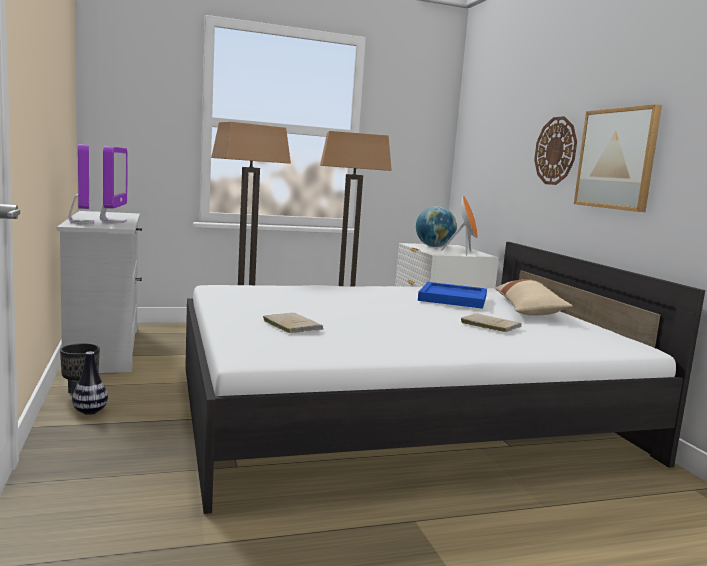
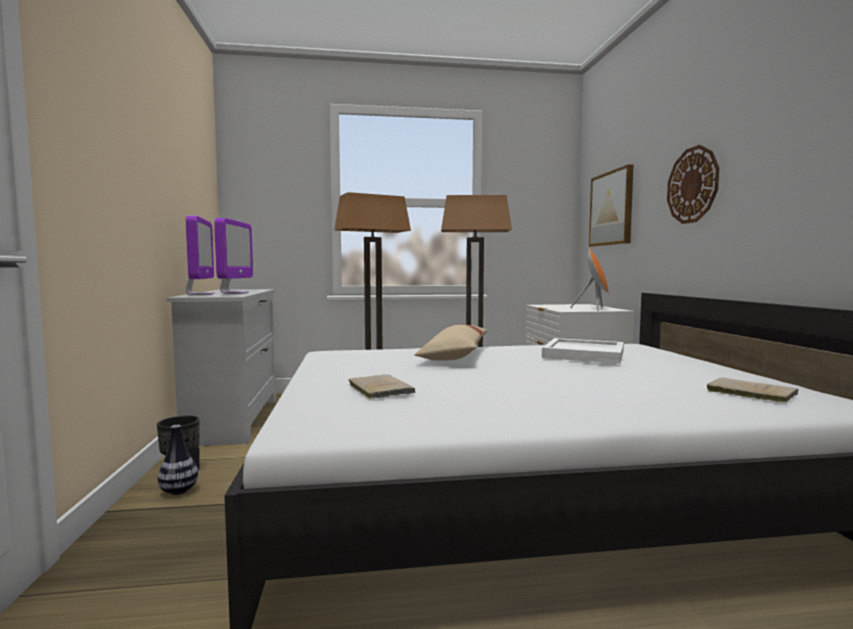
camera: 10 degrees right, 5 degrees down
(434, 246) = (563, 306): globe -> none
(453, 298) = (584, 354): blue tray -> white tray
(488, 325) = (629, 382): beige book -> beige book (748, 392)
(528, 309) = (677, 363): beige pillow -> beige pillow (455, 355)
(617, 159) = (777, 174): picture -> picture (611, 208)

